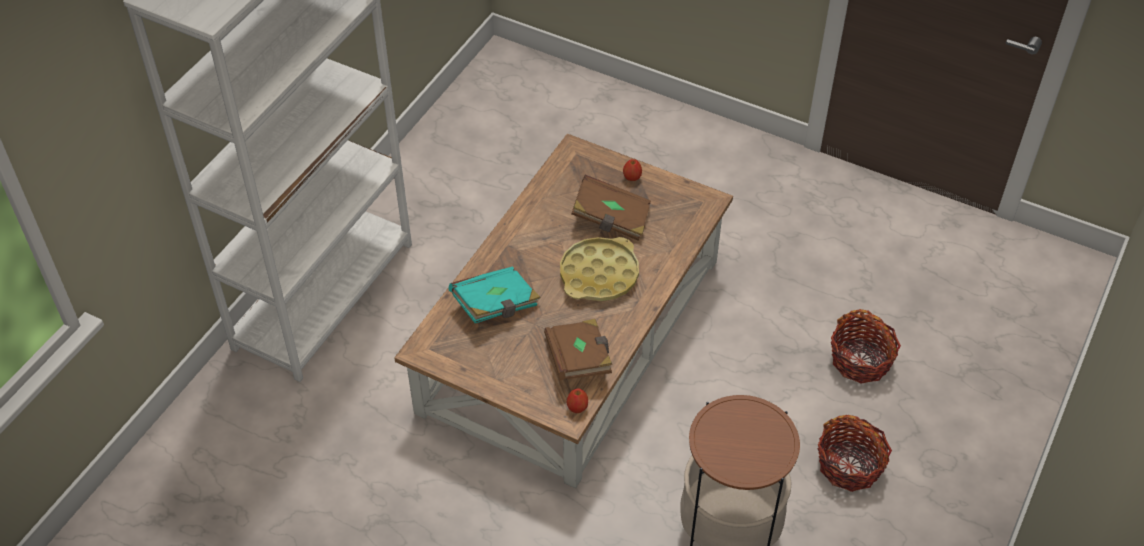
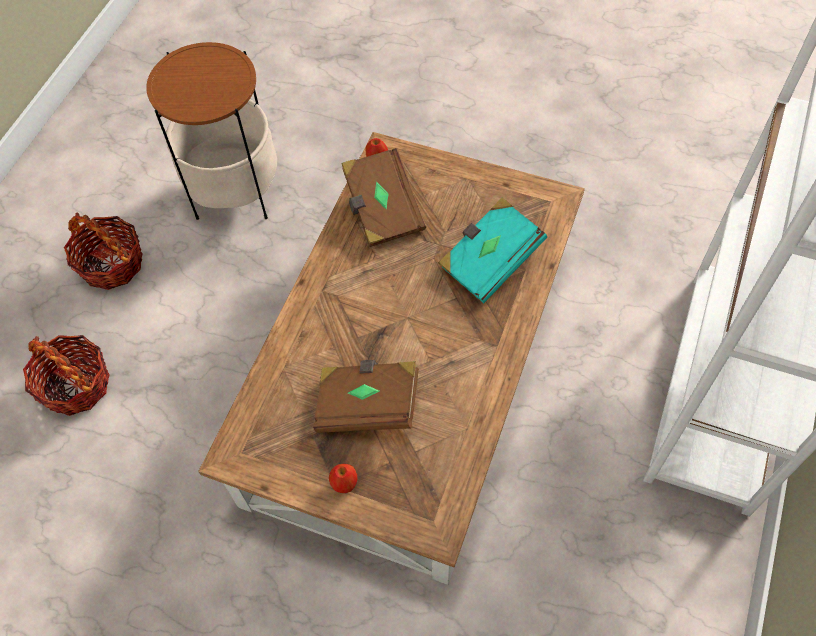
camera: 175 degrees right, 10 degrees up
(599, 275) = (373, 317): yellow tray -> none

